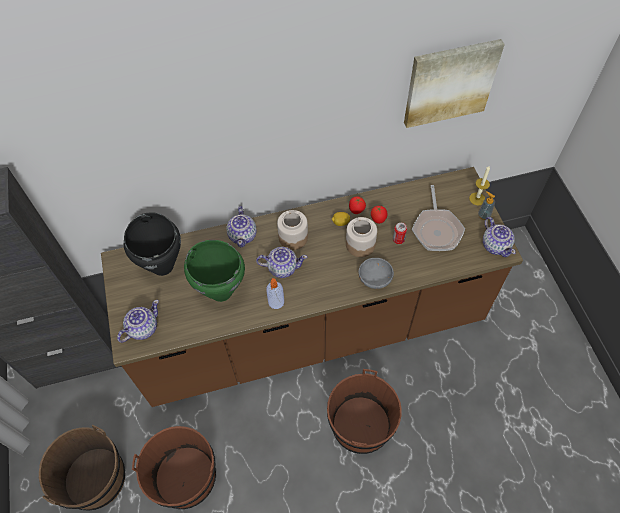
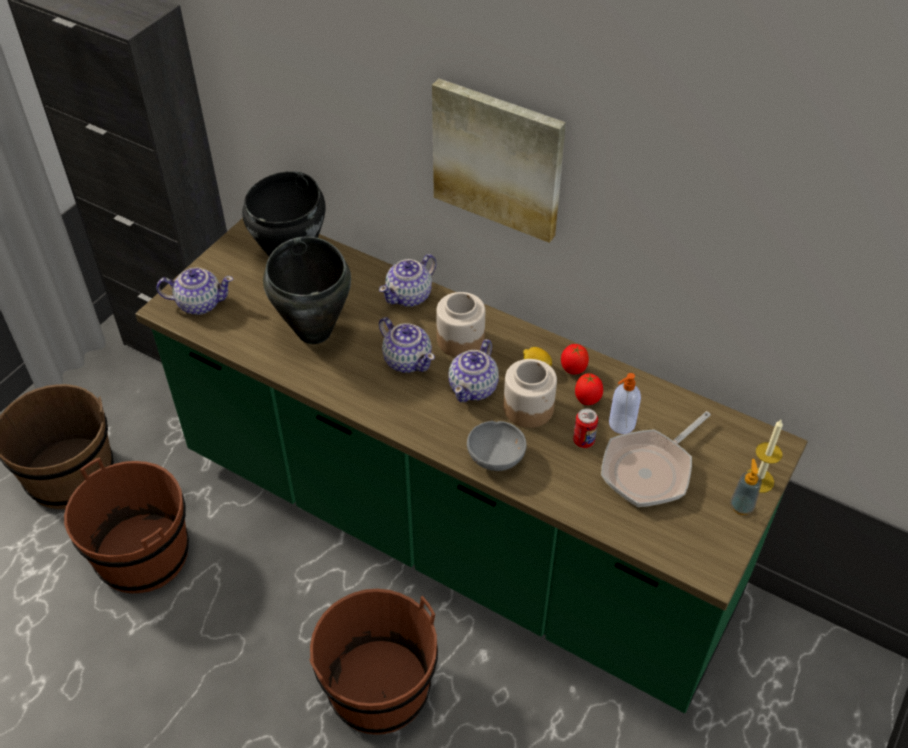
camera: 45 degrees right, 10 degrees down
(221, 291) = (315, 331): green cooking pot -> black cooking pot
(276, 302) = (354, 388): soap dispenser -> soap dispenser (621, 424)
(312, 328) = (454, 529): brown counter -> green counter
(449, 82) = (780, 238): picture -> picture (498, 159)
(495, 245) = (710, 553): teapot -> teapot (474, 387)

